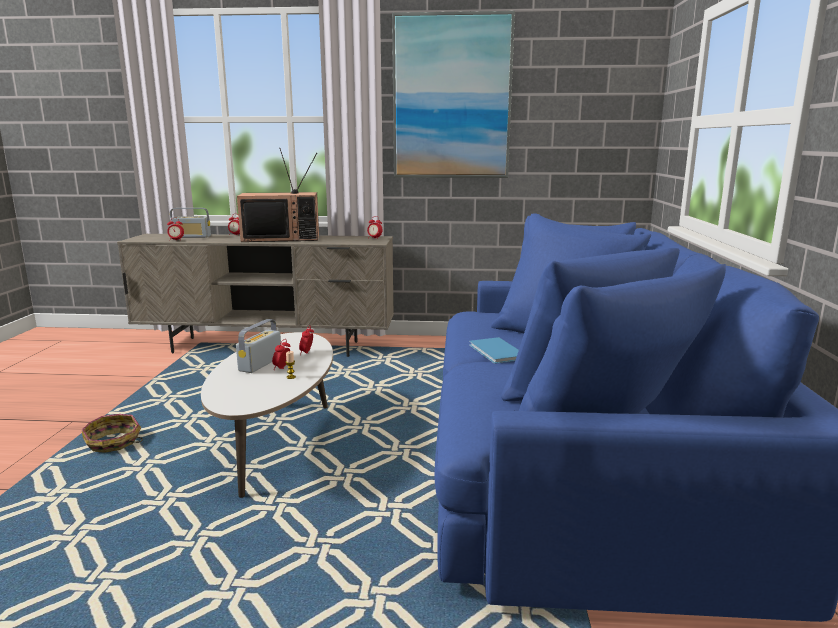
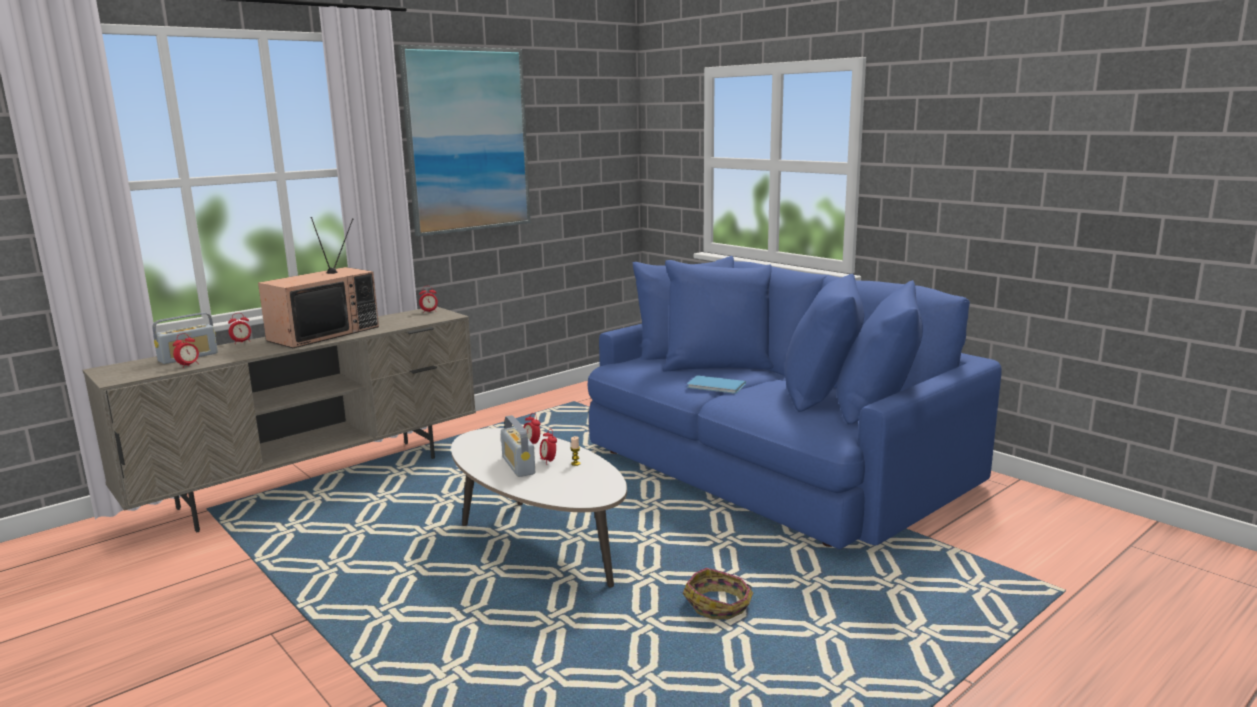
camera: 45 degrees left, 0 degrees up
(114, 443) = (385, 621): basket -> basket (719, 605)

